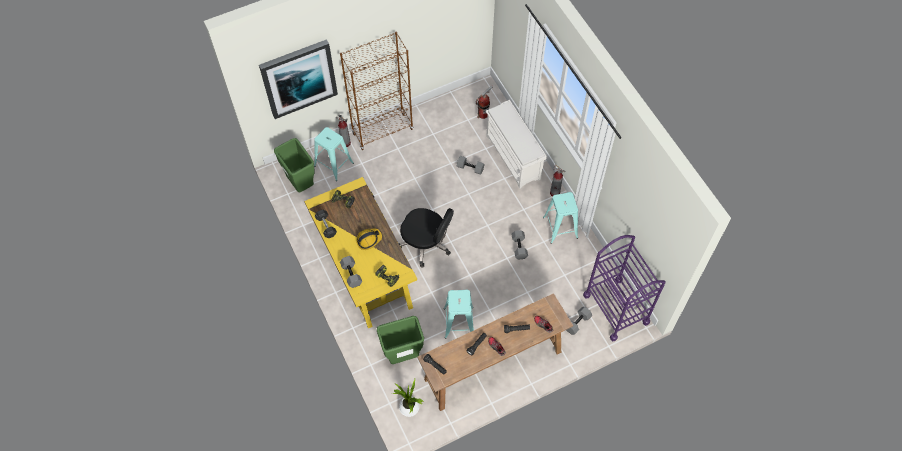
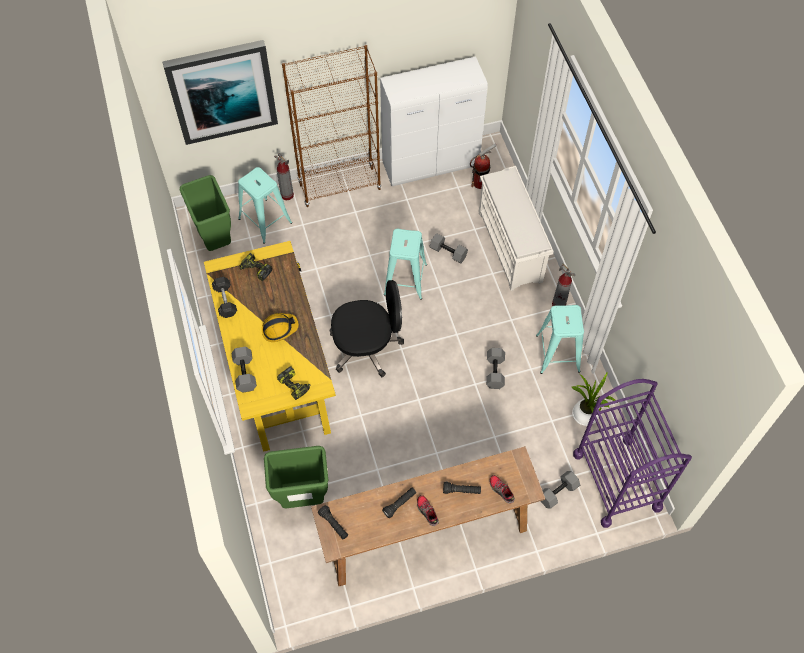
camera: 10 degrees right, 0 degrees up
(410, 409) = (297, 576): potted plant -> potted plant (586, 416)
(426, 244) = (367, 347): black office chair -> black office chair turned 45 degrees counterclockwise
(445, 105) = (431, 164): none -> white cabinet
(459, 322) = (390, 464): turquoise stool -> turquoise stool (405, 279)

